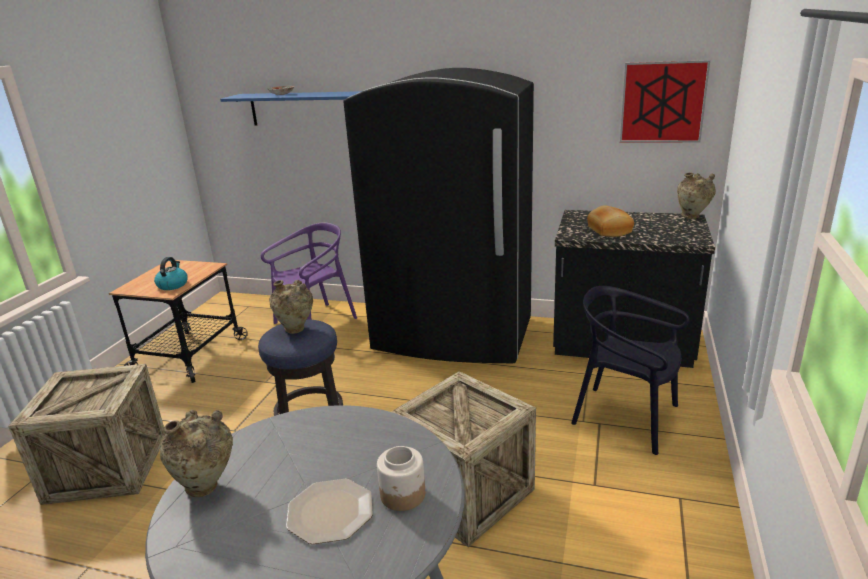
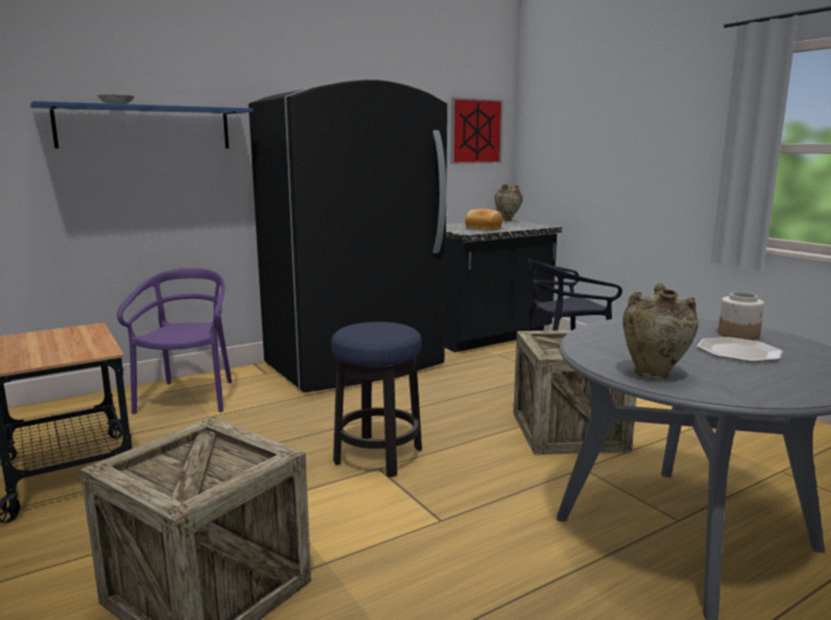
camera: 50 degrees left, 10 degrees down
(172, 285) = (82, 348): kettle -> none
(296, 330) = (371, 329): beige vase -> none

